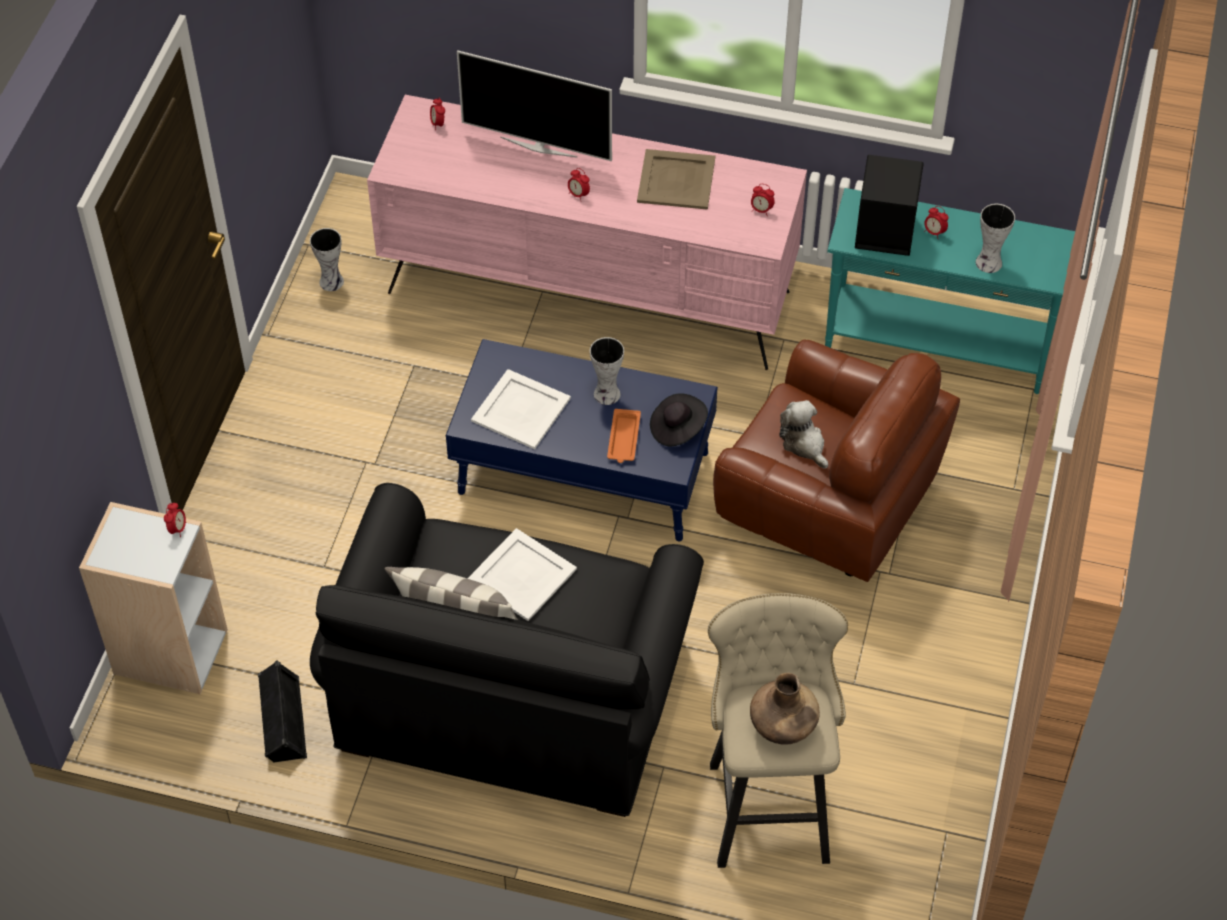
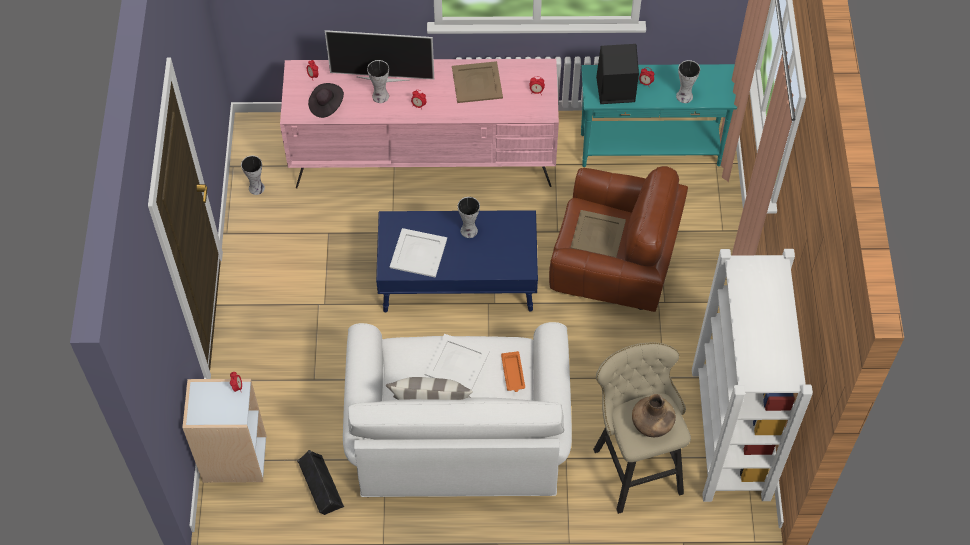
camera: 15 degrees left, 5 degrees up
(510, 693) = (457, 434): black sofa -> white sofa
(525, 171) = (380, 96): none -> vase
(623, 439) = (488, 258): orange tray -> orange tray (513, 373)
(677, 428) = (519, 243): black hat -> black hat (326, 105)
(804, 443) = (598, 235): plush toy -> beige tray
(932, 790) = (730, 433): none -> white bookcase

